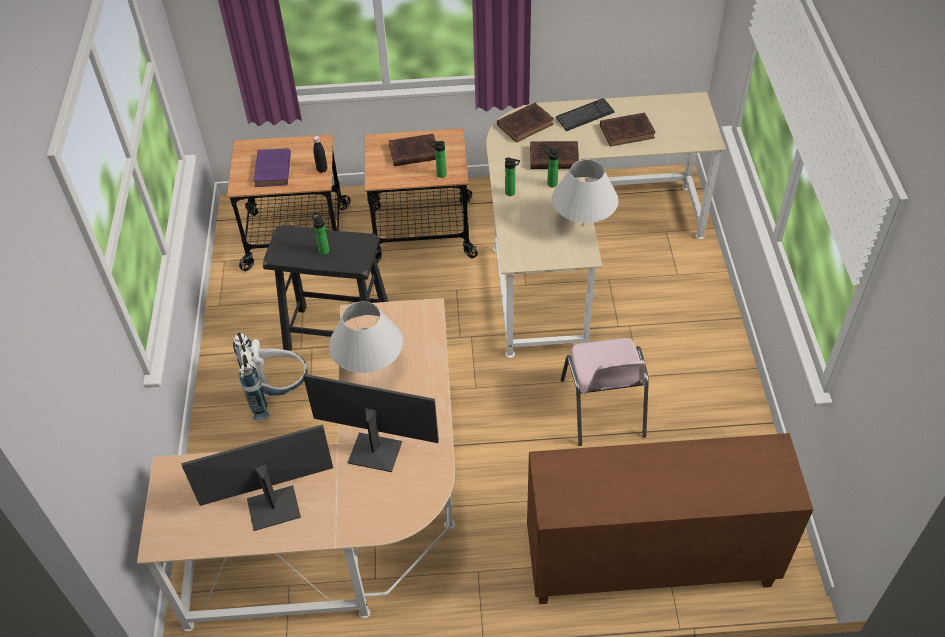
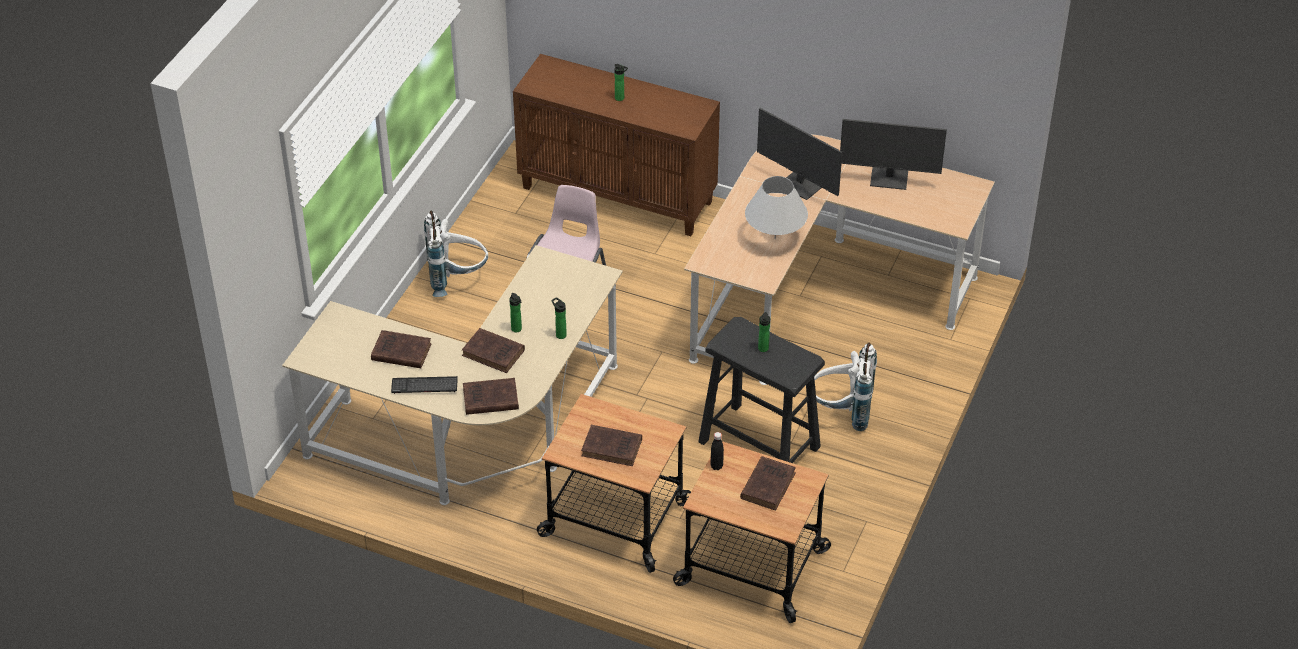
camera: 155 degrees left, 5 degrees down
(273, 171) = (768, 484): purple book -> brown book
(439, 174) = (602, 413): bottle -> bottle (621, 98)
(583, 225) = (522, 282): white table lamp -> none
(718, 381) = (457, 279): none -> white backpack

